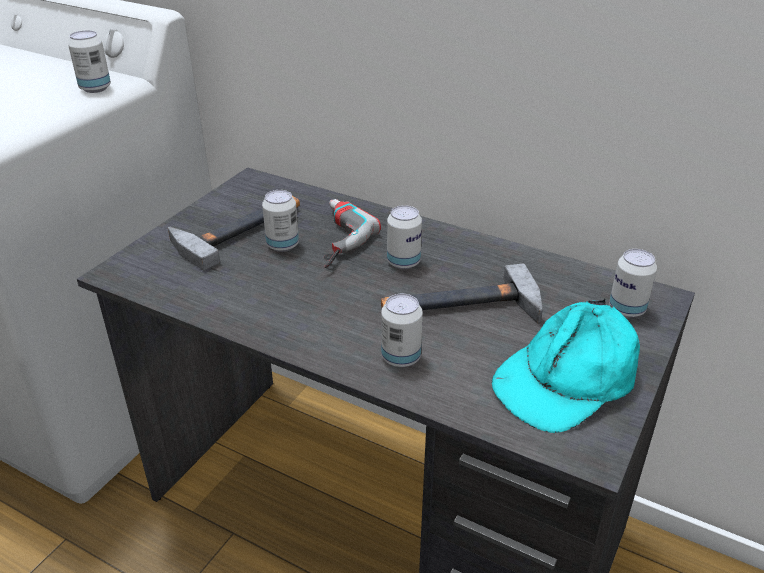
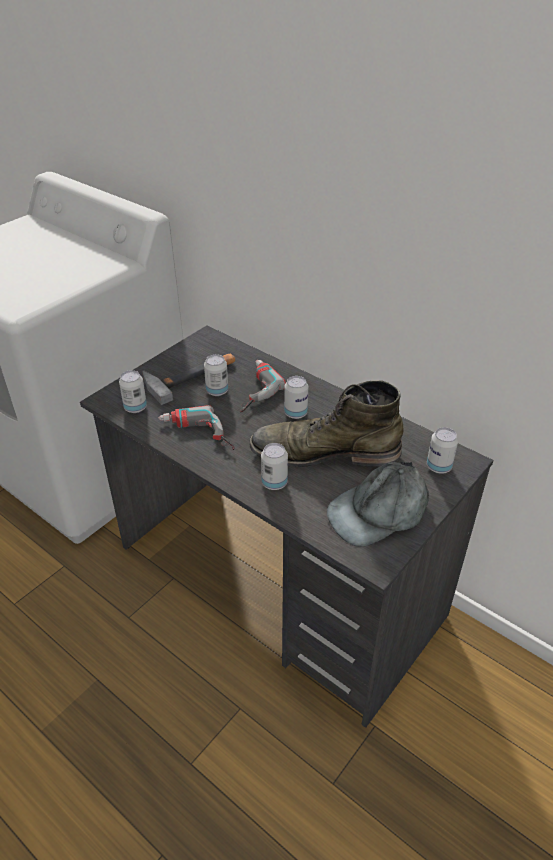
camera: 10 degrees right, 5 degrees up
(95, 88) = (104, 268): can -> can (135, 408)
(265, 307) = (195, 436): none -> power drill
(460, 307) = (324, 451): hammer -> green boot
(567, 379) = (379, 511): turquoise cap -> grey cap

